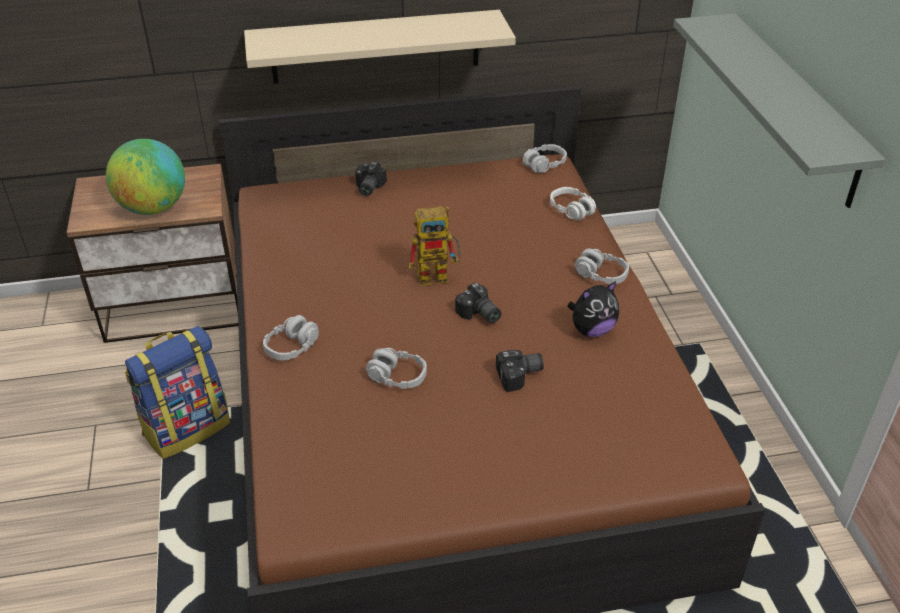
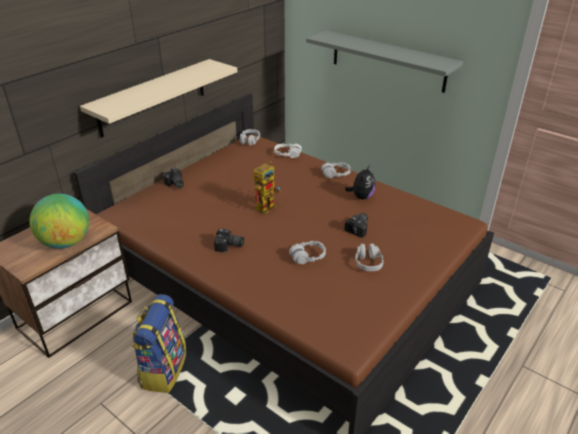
camera: 40 degrees left, 5 degrees down
(292, 346) = (237, 271): grey headphones -> grey headphones (368, 262)
(478, 315) = (308, 213): camera -> camera (229, 246)

